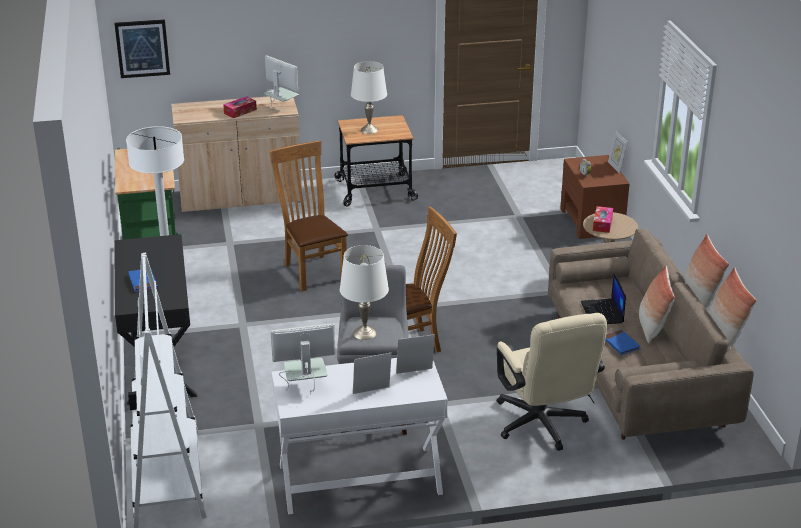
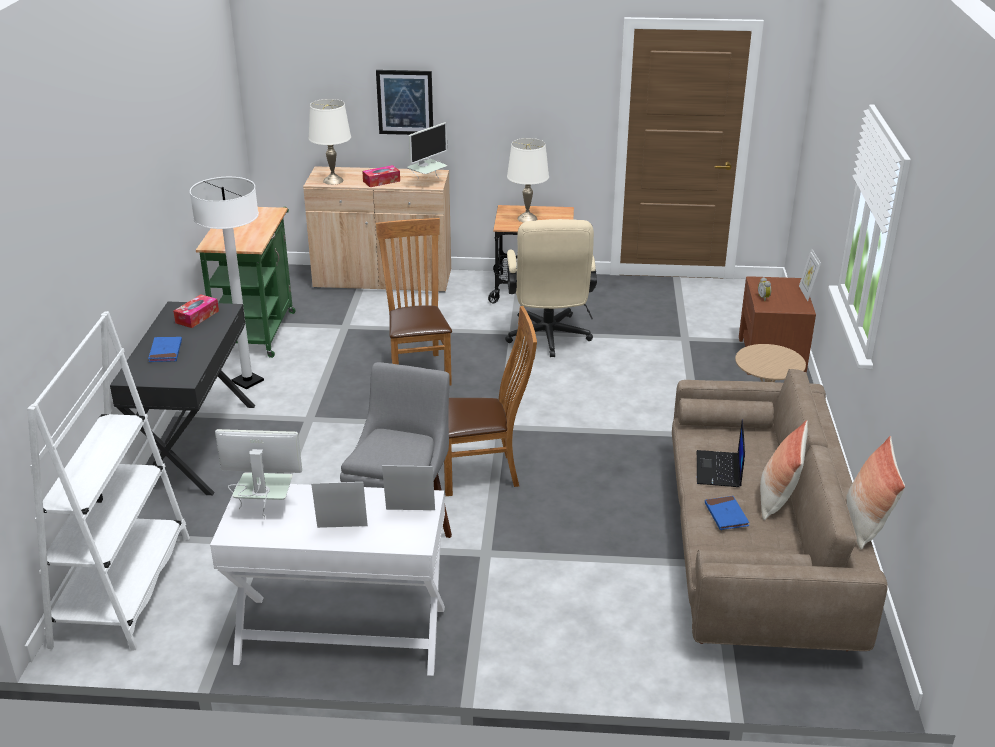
camera: 15 degrees right, 0 degrees up
(142, 48) = (284, 100): picture -> picture (405, 102)
(281, 108) = (427, 183): monitor -> monitor turned 75 degrees clockwise
(364, 333) = (380, 451): white table lamp -> white table lamp (333, 181)
(543, 427) = (602, 607): beige office chair -> beige office chair (548, 339)
(602, 224) = (760, 358): tissue box -> tissue box (197, 317)
(699, 297) = (847, 469): pillow -> none

